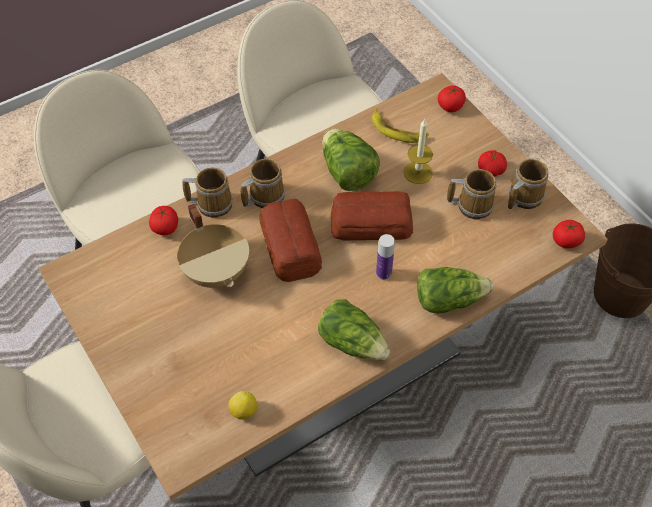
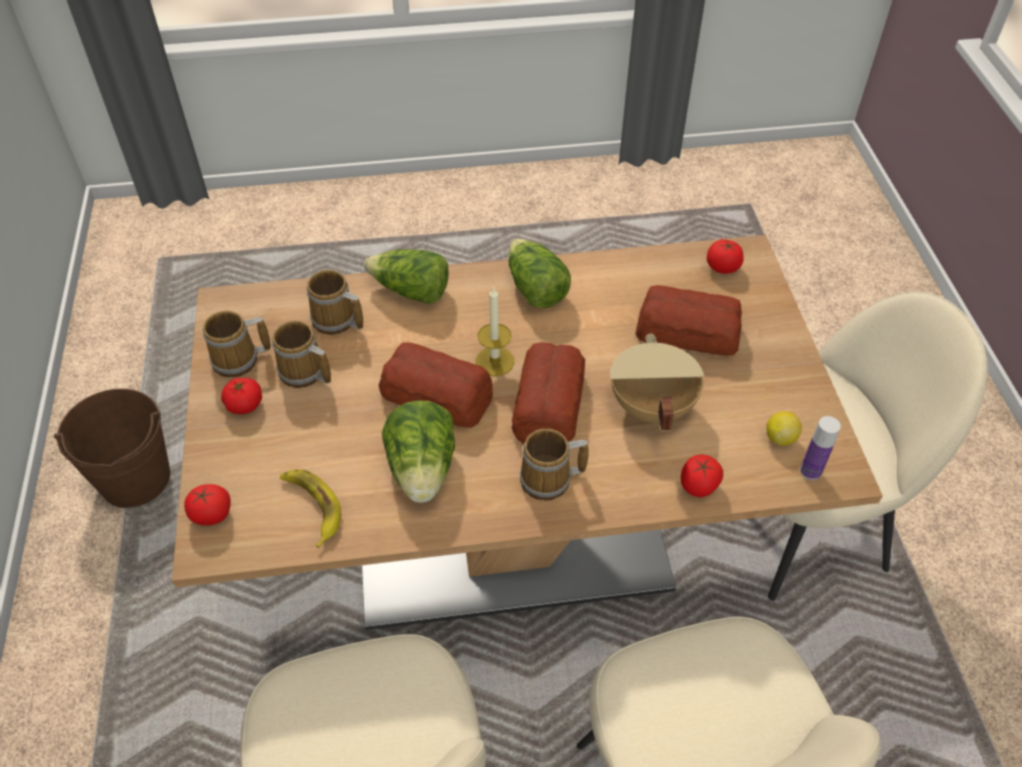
camera: 155 degrees left, 5 degrees down
(209, 348) = (689, 332): none -> bread
(212, 203) = (623, 497): mug -> mug (335, 321)
(243, 411) = (673, 270): lemon -> lemon (780, 438)
(383, 273) = (460, 338): bottle -> bottle (810, 471)
(418, 172) = (333, 436): candle -> candle (495, 361)
(566, 241) = (242, 300): tomato -> tomato (722, 267)

